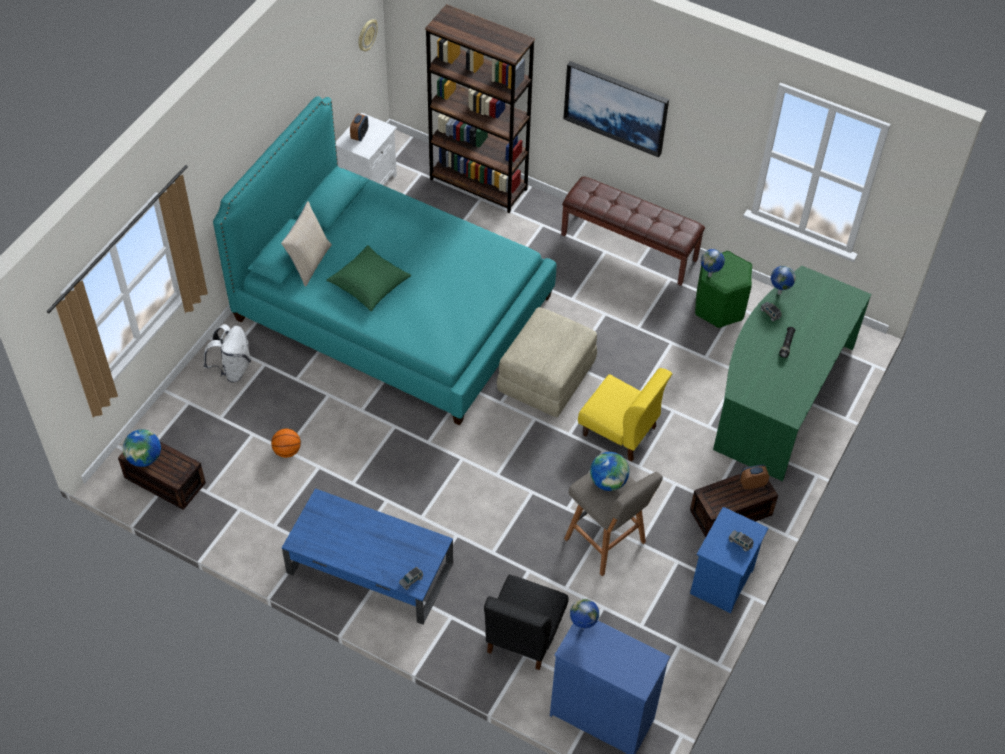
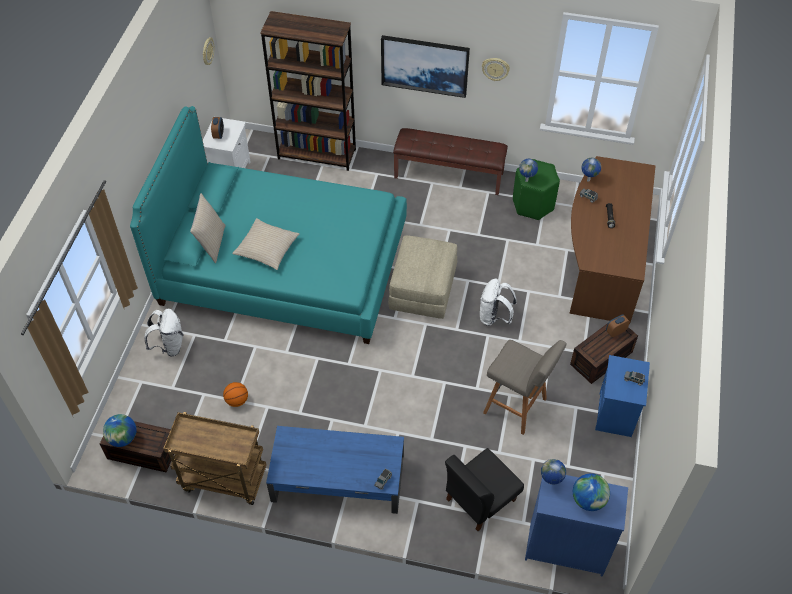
camera: 15 degrees left, 0 degrees up
(242, 535) = (222, 480): none -> brown cart
(369, 283) = (267, 248): green pillow -> beige pillow
(523, 635) = (480, 499): black chair -> black chair turned 45 degrees clockwise
(608, 482) = (517, 358): globe -> globe (588, 500)
(620, 431) = (494, 317): yellow chair -> white backpack
(697, 131) = (495, 68): none -> wall clock
(779, 395) = (602, 259): green desk -> brown desk

